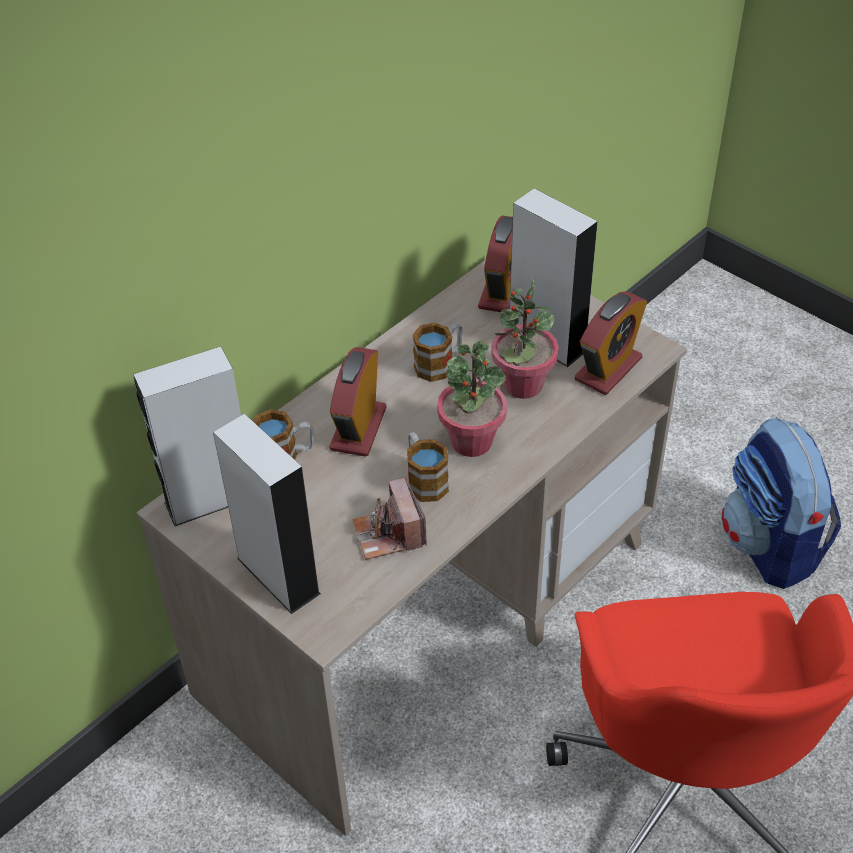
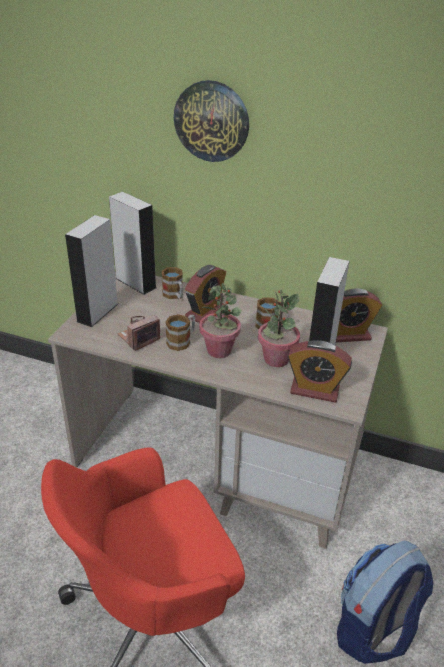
camera: 65 degrees right, 10 degrees down
(234, 143) = (212, 121): none -> wall clock
(358, 429) = (205, 312): alarm clock -> alarm clock turned 135 degrees clockwise

